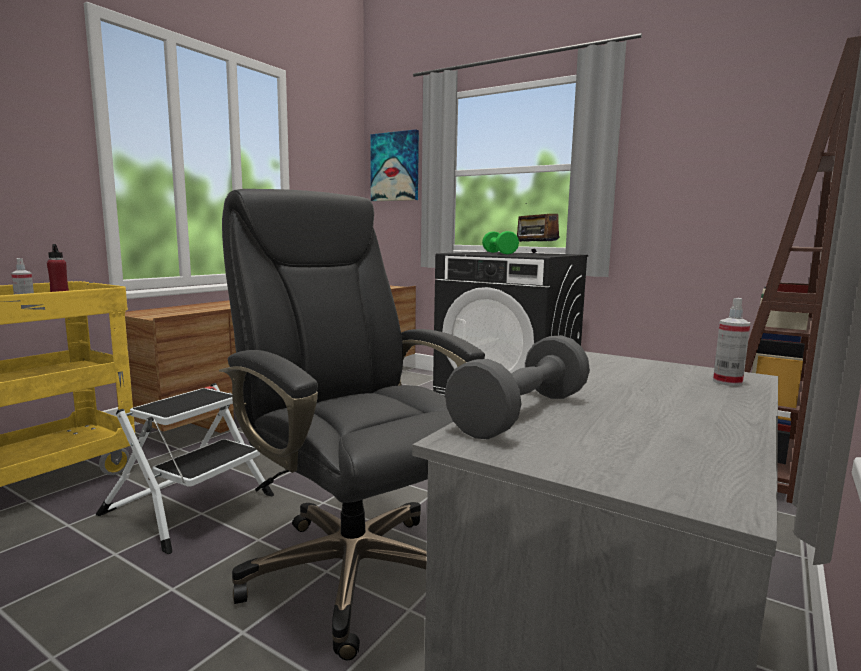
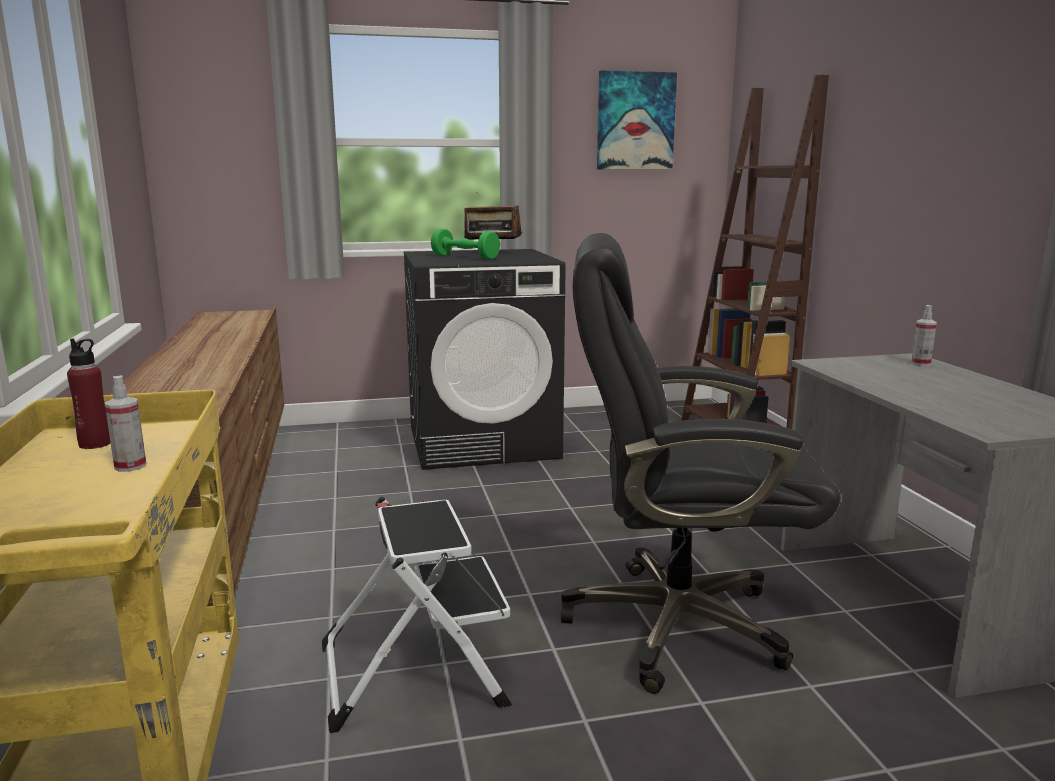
camera: 45 degrees left, 5 degrees up
(395, 167) = (210, 125): picture -> picture (635, 121)
(521, 414) = (948, 411): grey dumbbell -> none

